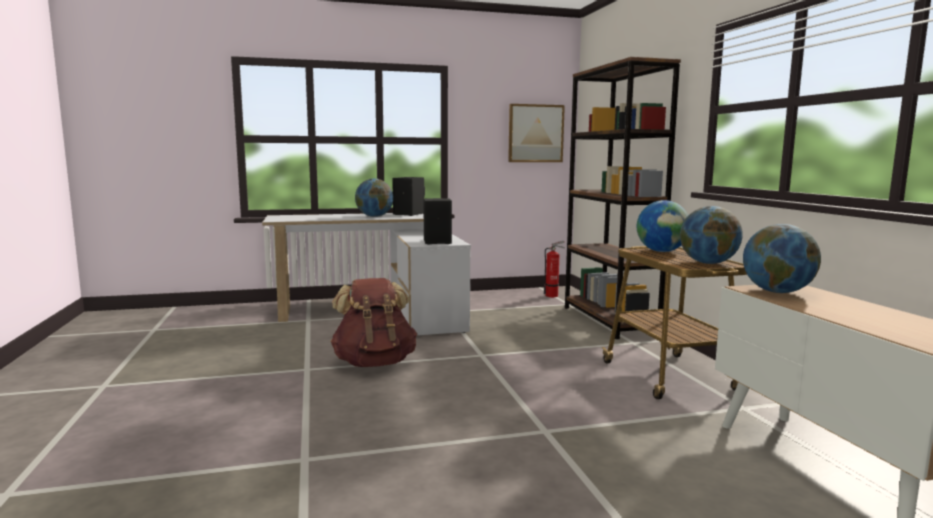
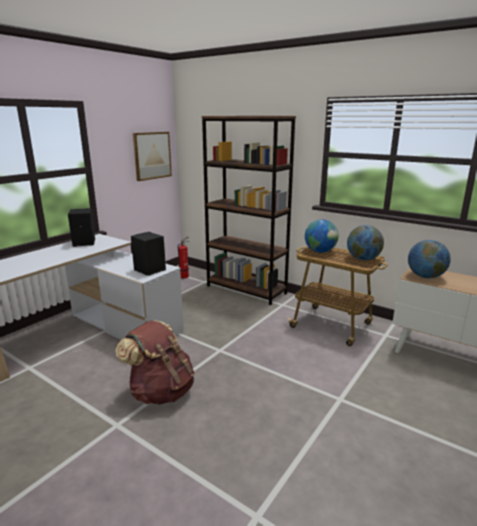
camera: 40 degrees left, 10 degrees up
(374, 216) = (63, 254): globe -> none

